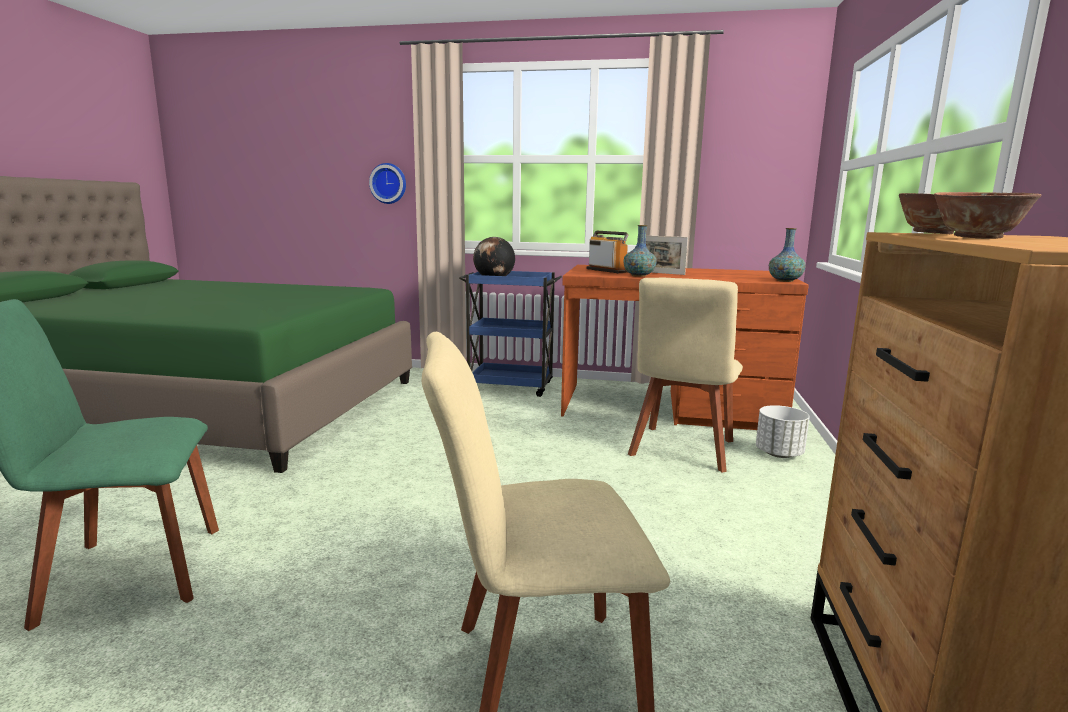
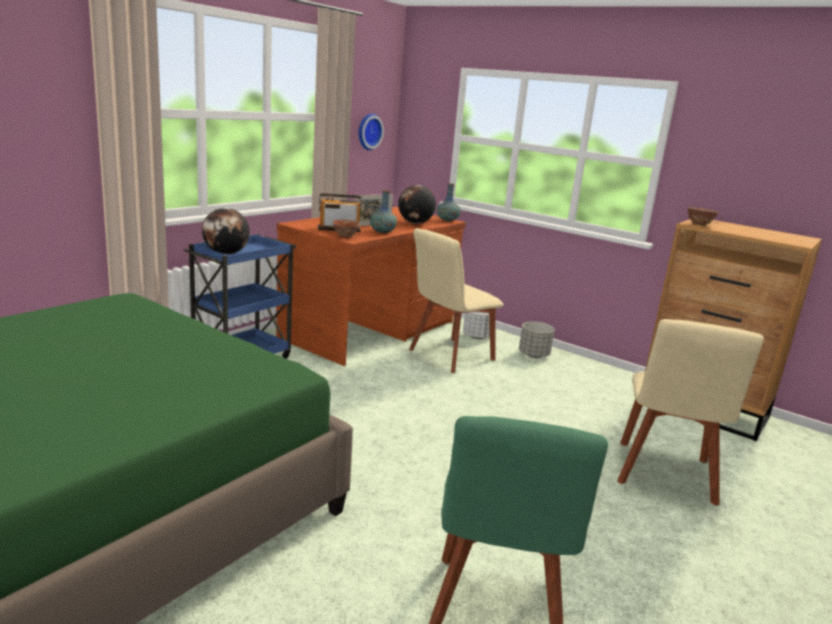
camera: 65 degrees left, 5 degrees up
(389, 183) = (42, 145): wall clock -> wall clock (368, 131)
(681, 450) = (448, 356): beige chair -> beige chair turned 90 degrees clockwise
(721, 277) = (415, 223): none -> globe
(804, 498) = (534, 355): none -> grey planter
(977, 238) = (738, 231): bowl -> bowl (345, 236)

